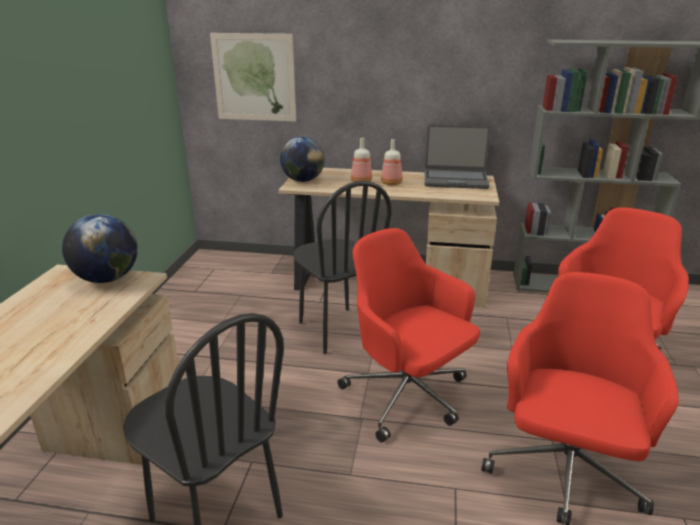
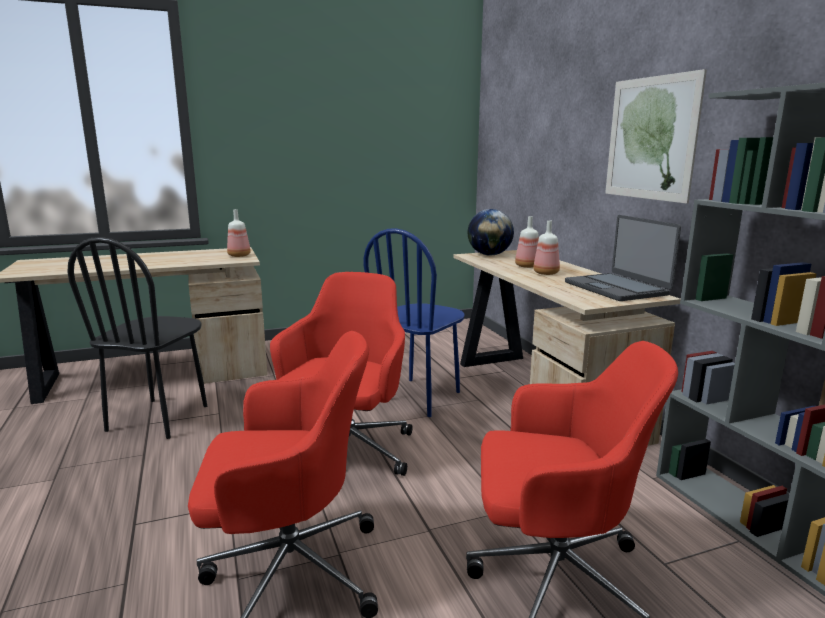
camera: 60 degrees right, 10 degrees down
(107, 279) = (239, 255): globe -> bottle
(254, 77) = (513, 157): picture -> picture (651, 138)
(337, 330) = (418, 397): black chair -> blue chair

